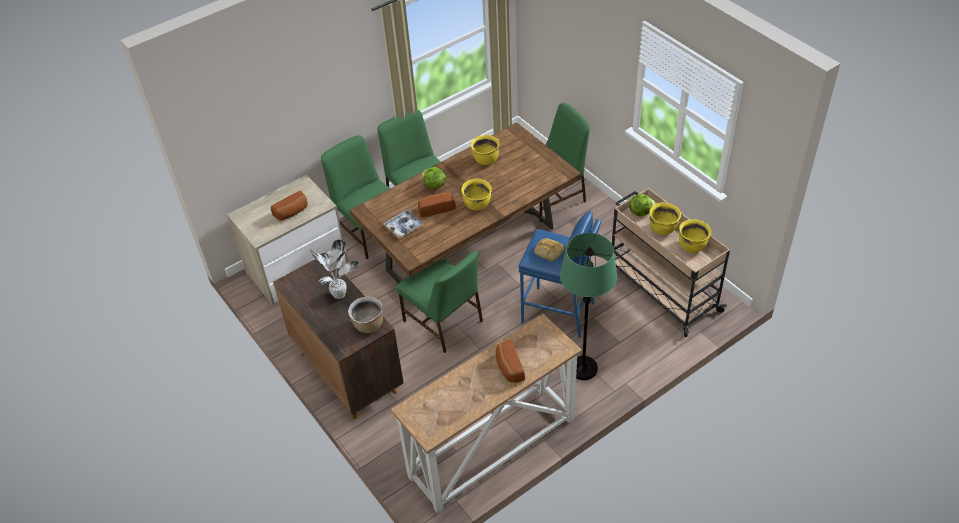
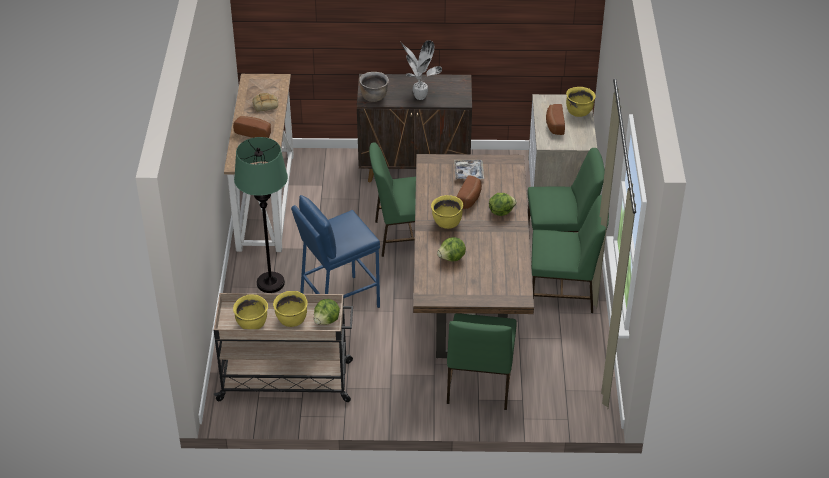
camera: 125 degrees right, 5 degrees down
(485, 160) = (500, 258): yellow cooking pot -> yellow cooking pot (579, 112)
(512, 181) = (452, 258): none -> lettuce
(548, 251) = (344, 229): bread -> bread (265, 104)

